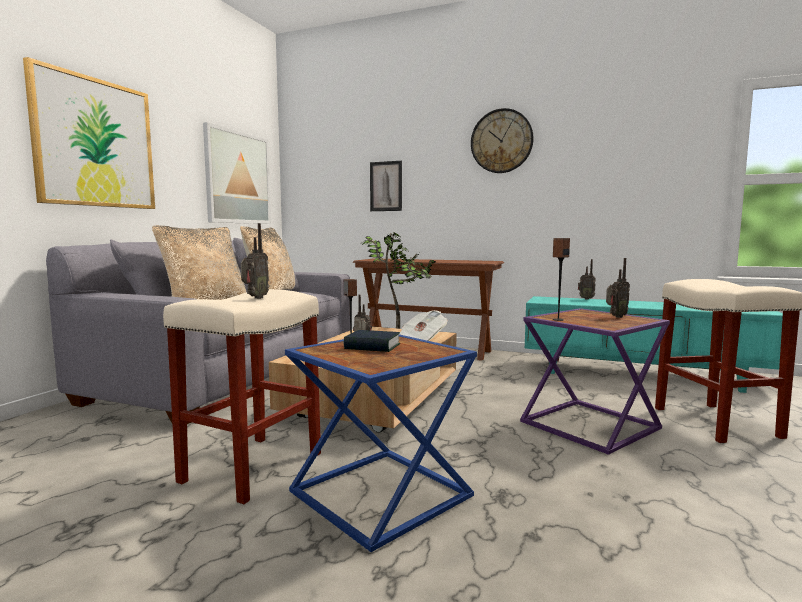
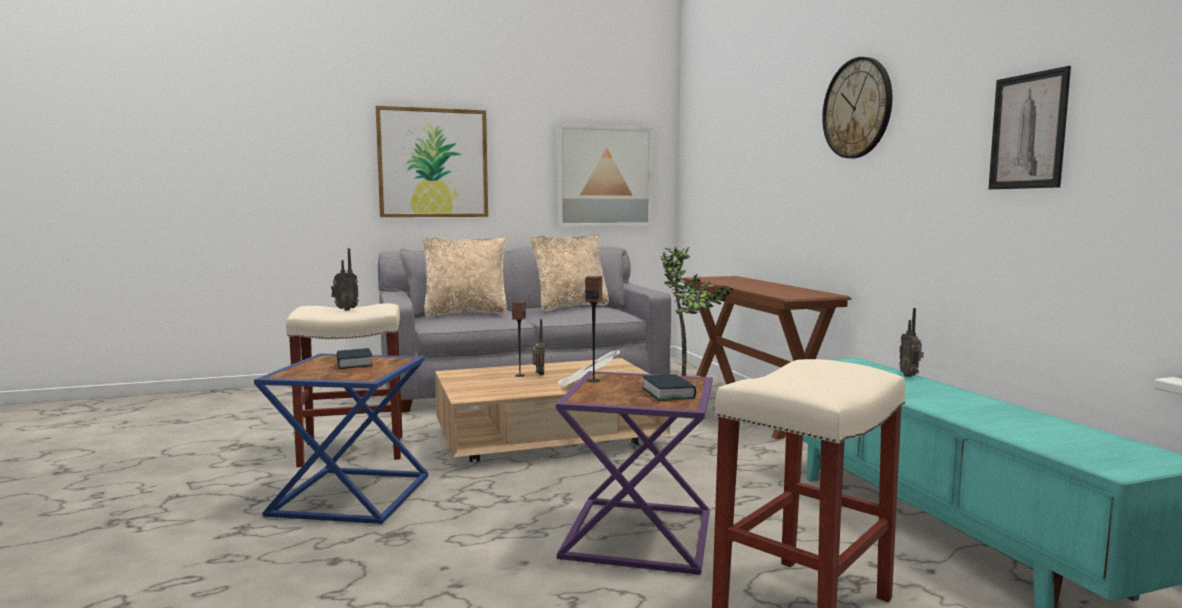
camera: 50 degrees right, 0 degrees up
(386, 186) = (750, 179): picture -> picture (1028, 131)
(615, 317) = (668, 393): radio -> book

